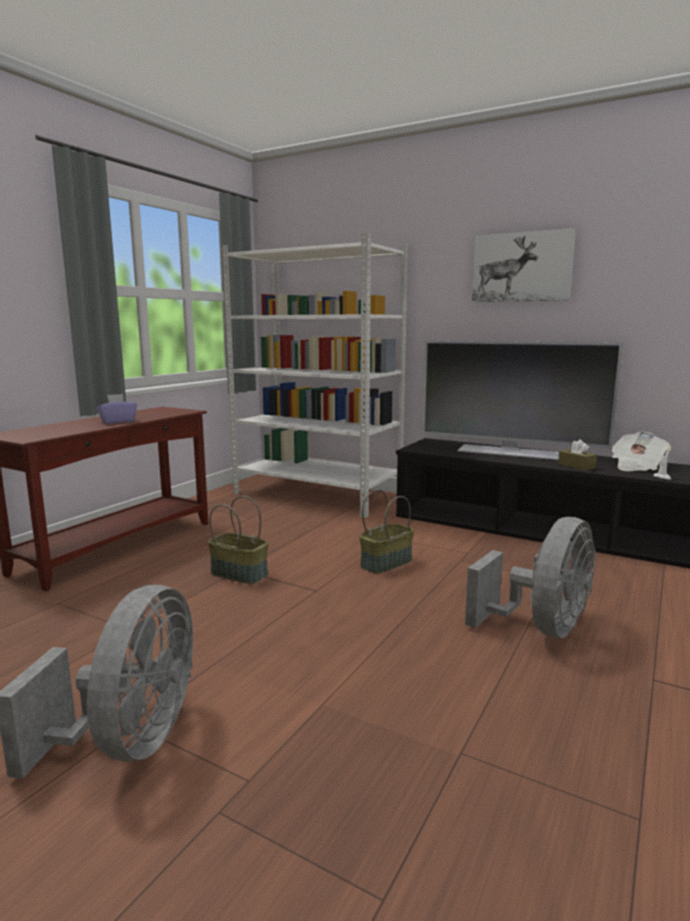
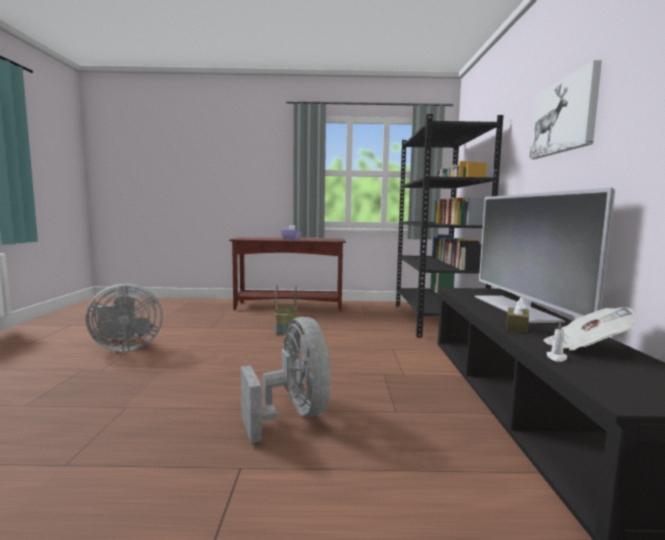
camera: 60 degrees right, 5 degrees down
(317, 494) = (435, 320): white bookcase -> black bookcase
(386, 563) = (346, 355): basket -> none
(541, 628) = (293, 415): grey fan -> grey fan turned 120 degrees counterclockwise

